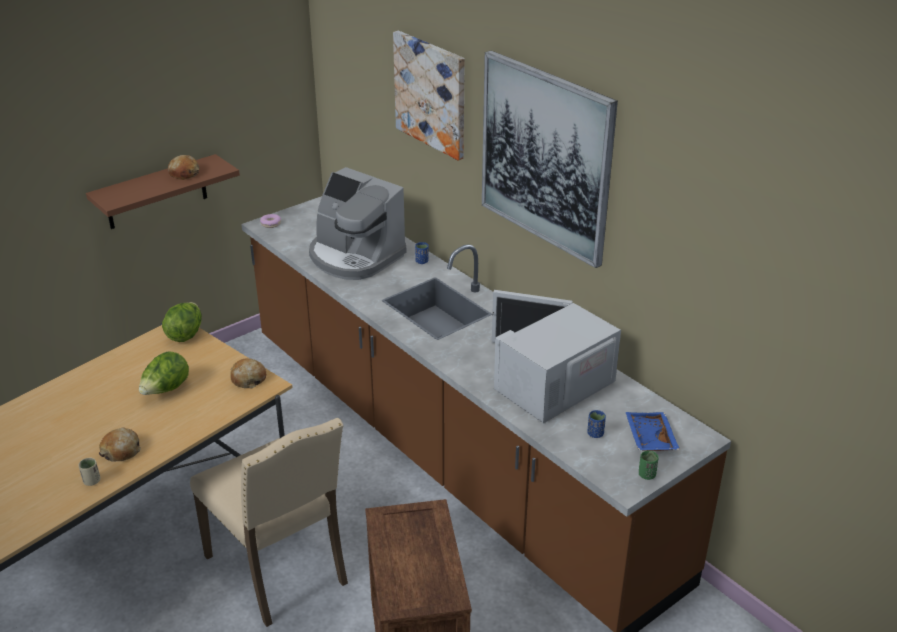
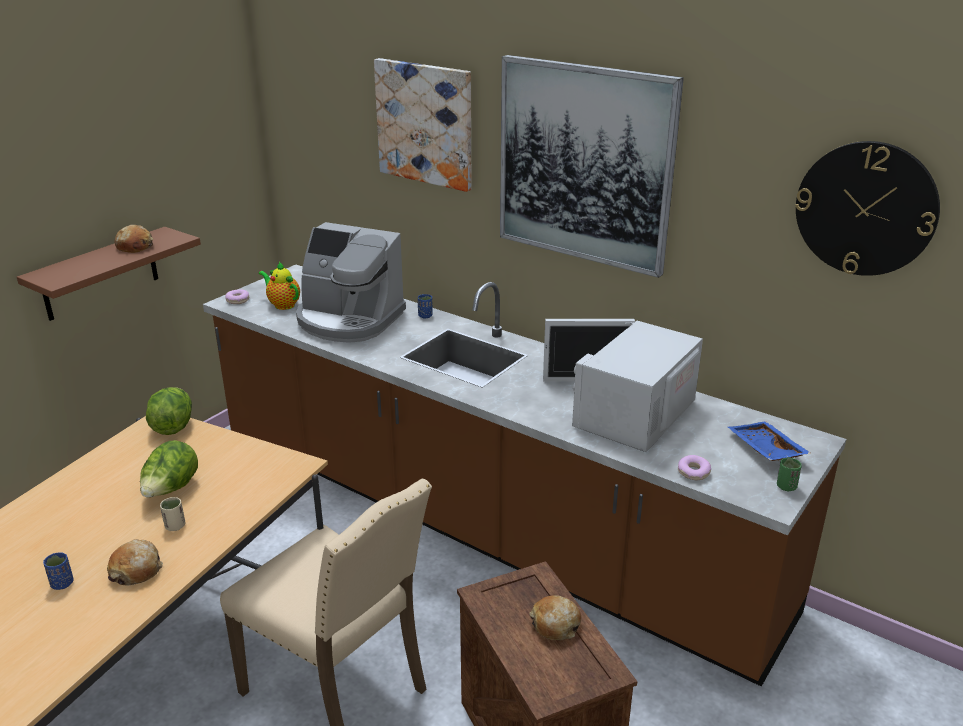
camera: 15 degrees left, 5 degrees down
(92, 481) = (108, 615): beige cup -> beige cup (175, 526)
(248, 379) = (271, 462): bread -> bread (555, 624)
(306, 233) = (283, 304): none -> teapot
(574, 448) = (693, 472): none -> donut
(595, 434) = (706, 454): blue cup -> blue cup (62, 584)
(748, 245) = (865, 209): none -> wall clock

